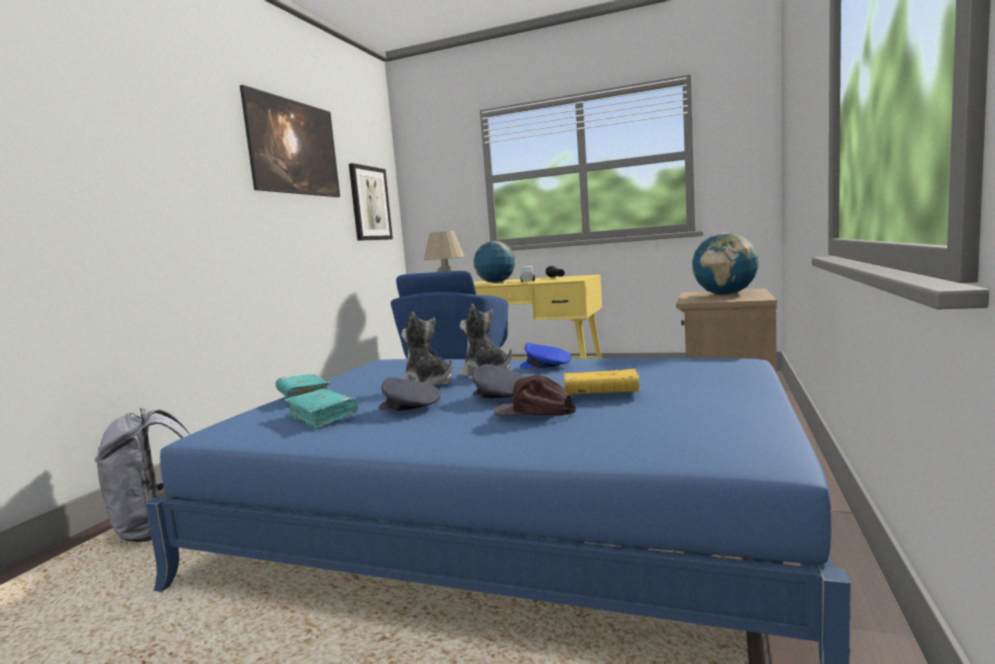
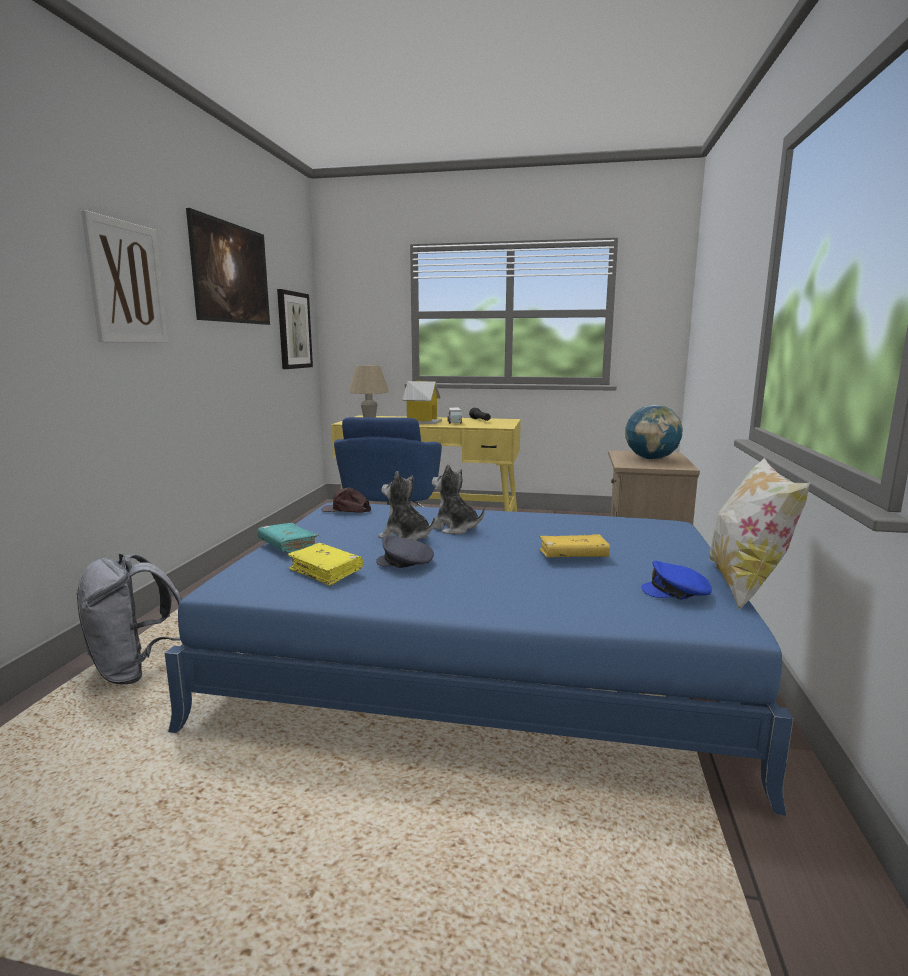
camera: 10 degrees left, 5 degrees up
(172, 153) = (126, 282): none -> picture
(322, 417) = (325, 571): turquoise book -> yellow book
(496, 282) = (423, 422): globe -> toy house
(499, 395) = (483, 553): grey cap -> none
(534, 412) = (526, 573): brown cap -> brown cap (346, 510)
(546, 366) = (505, 521): blue cap -> blue cap (677, 592)
(804, 415) = (745, 585): none -> pillow

